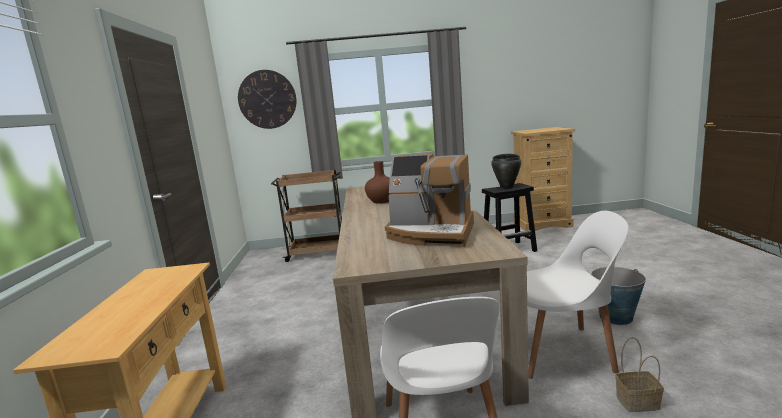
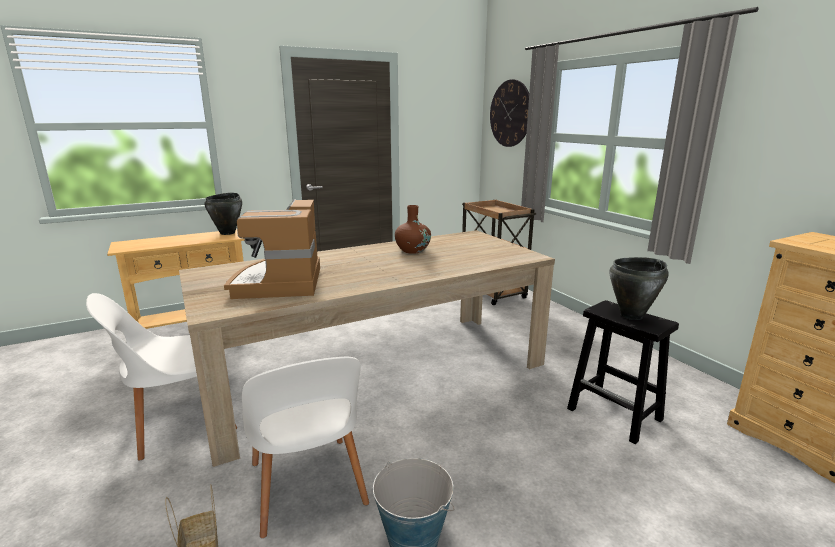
camera: 65 degrees right, 5 degrees up
(158, 274) = (228, 233): none -> black cooking pot

